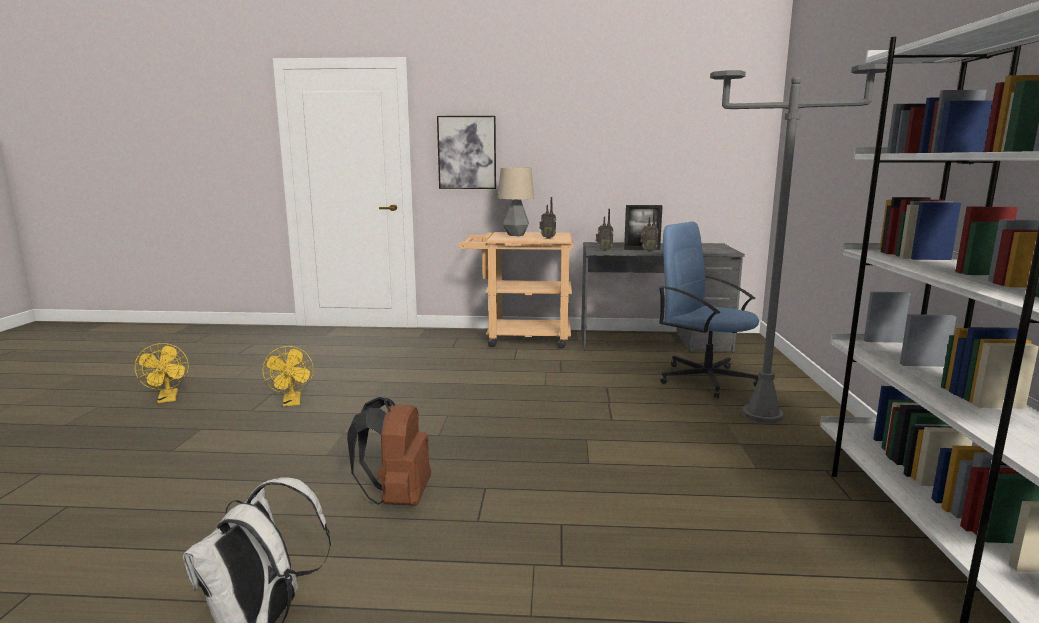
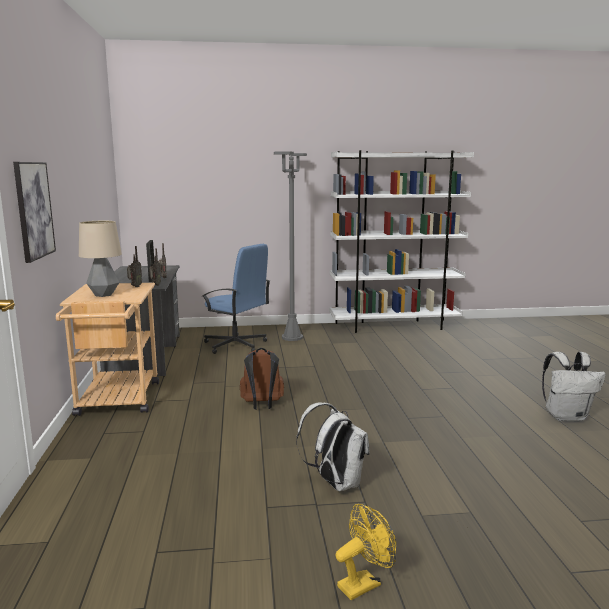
camera: 100 degrees left, 0 degrees up
(292, 403) = (335, 483): yellow fan -> white backpack
(397, 498) = (452, 407): brown backpack -> brown backpack (262, 405)
(705, 379) = (236, 345): blue office chair -> blue office chair turned 90 degrees counterclockwise

